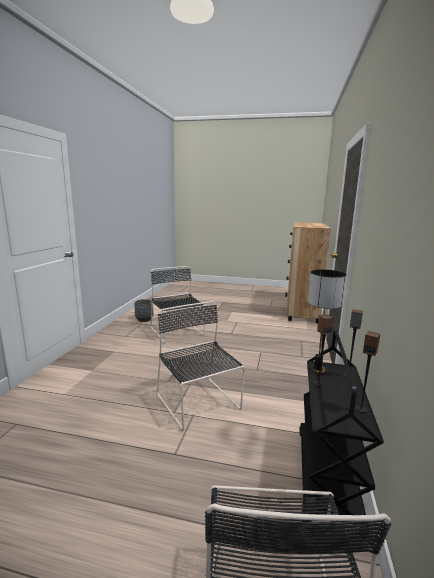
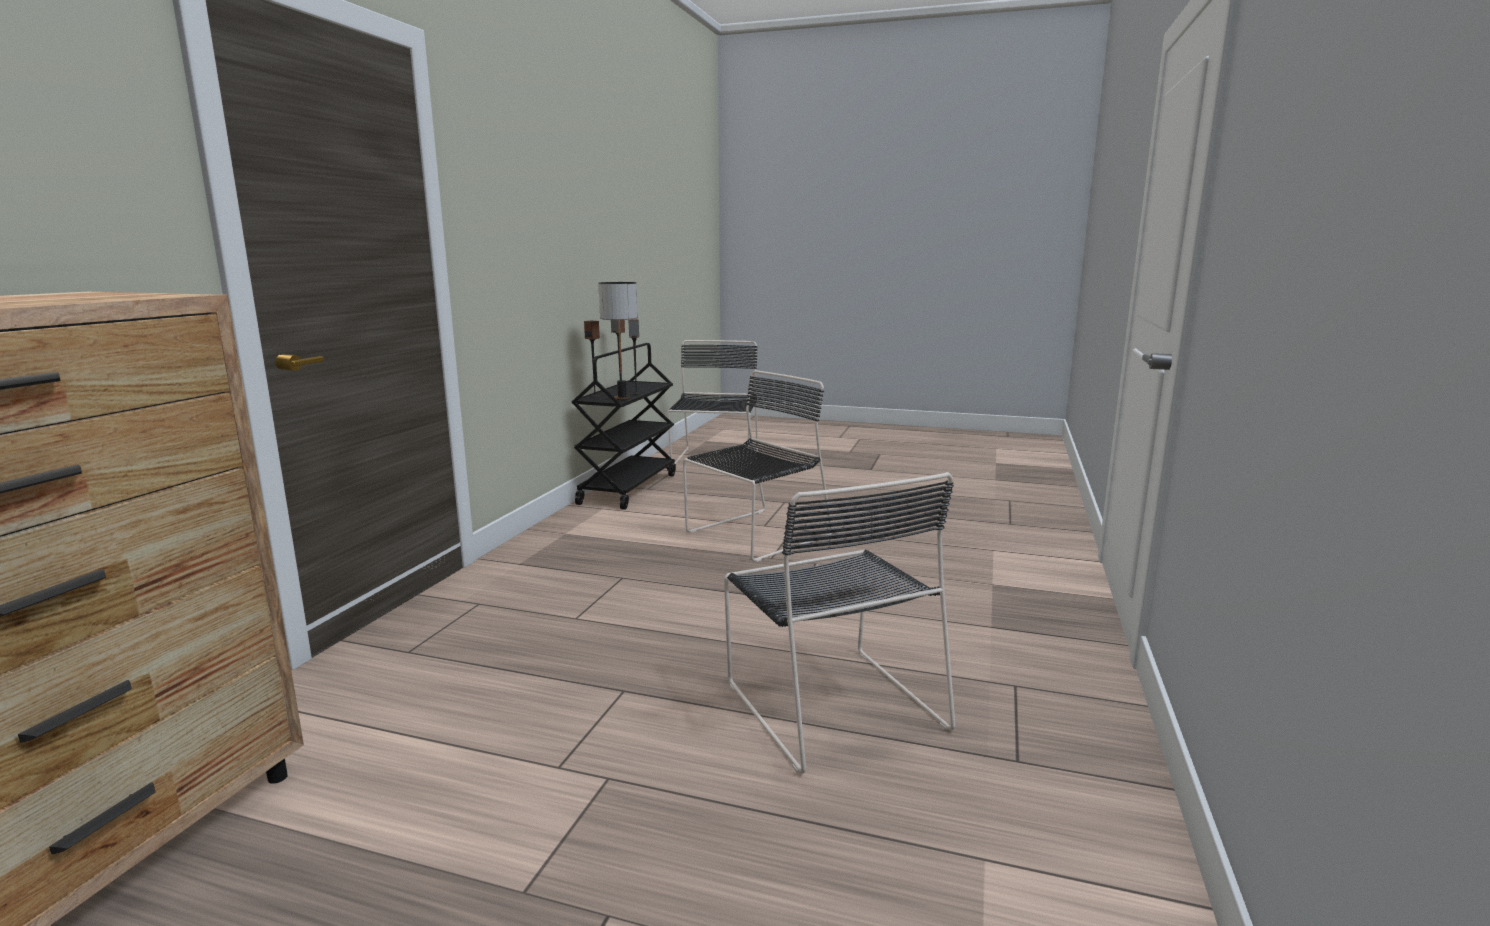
camera: 175 degrees left, 0 degrees up
(144, 319) = (1027, 798): grey planter -> none
(199, 403) = (754, 535): black chair -> black chair turned 105 degrees counterclockwise

